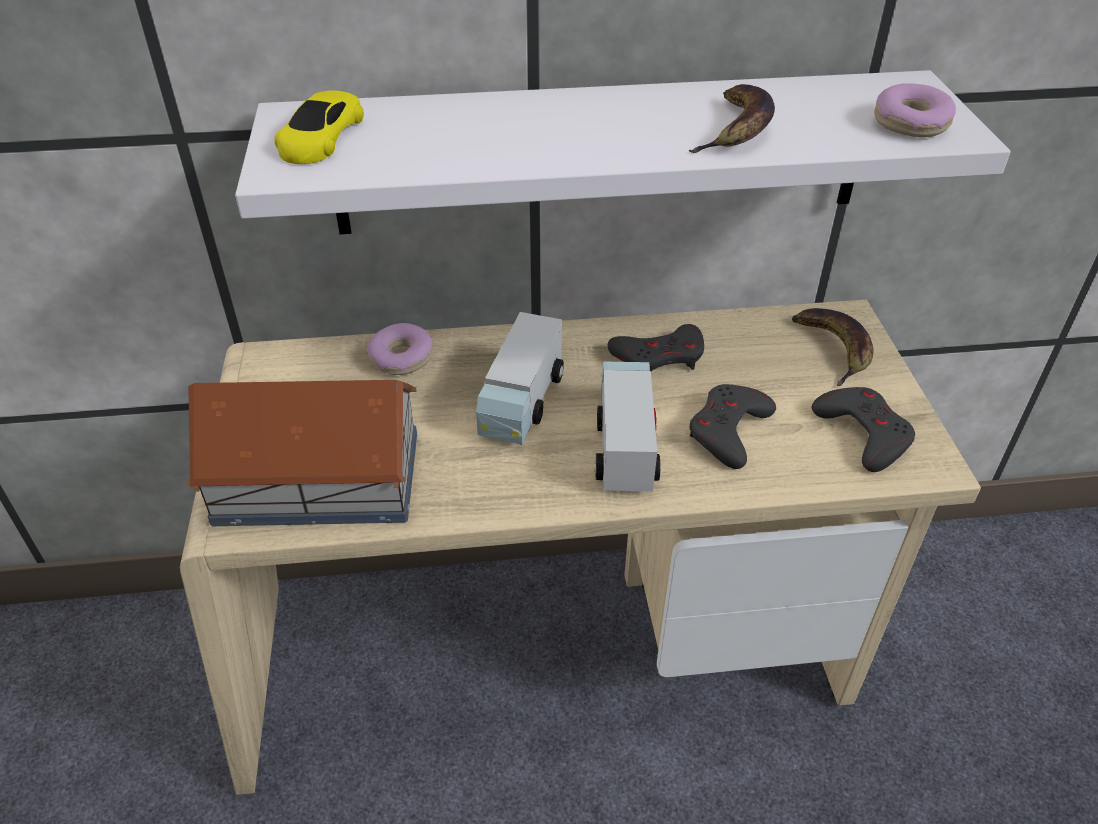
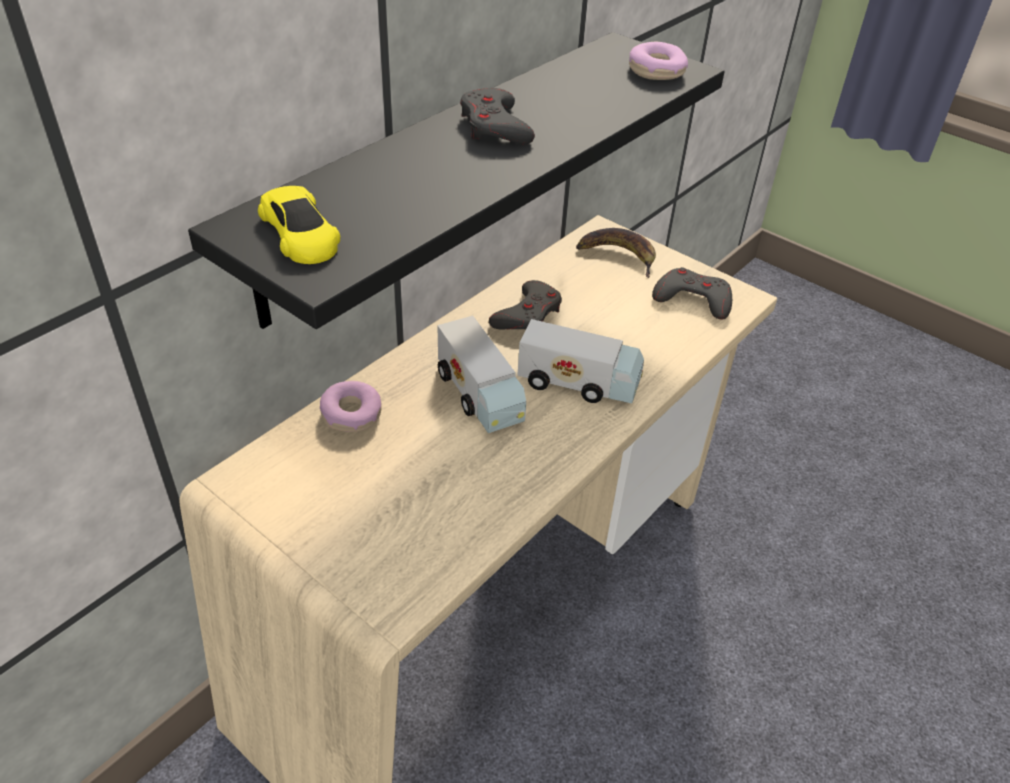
camera: 45 degrees left, 0 degrees up
(320, 478) = (411, 535): toy house -> none
(601, 154) = (441, 170): white shelf -> black shelf
(625, 444) = (579, 383): toy truck -> toy truck turned 150 degrees clockwise
(728, 431) = (625, 339): grey game controller -> grey game controller (494, 126)
(736, 129) = (572, 111): banana -> none

